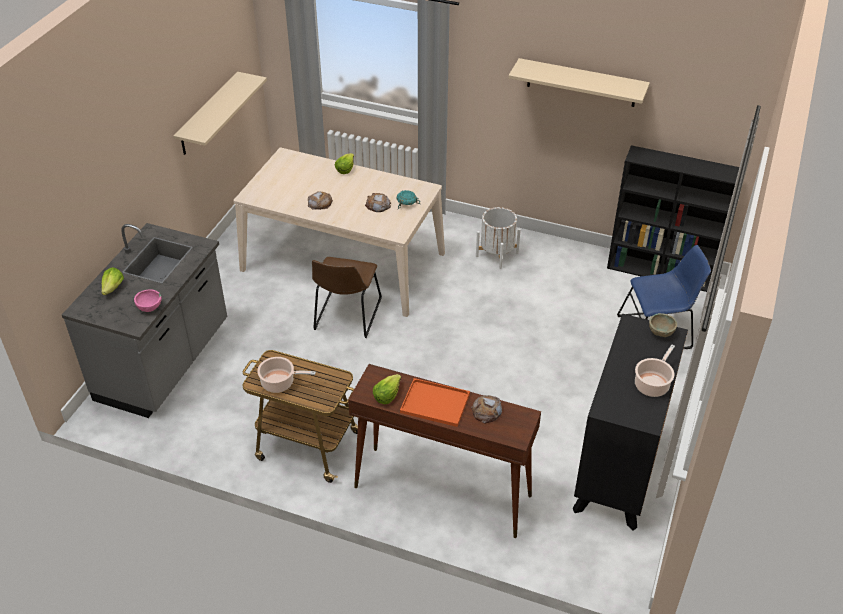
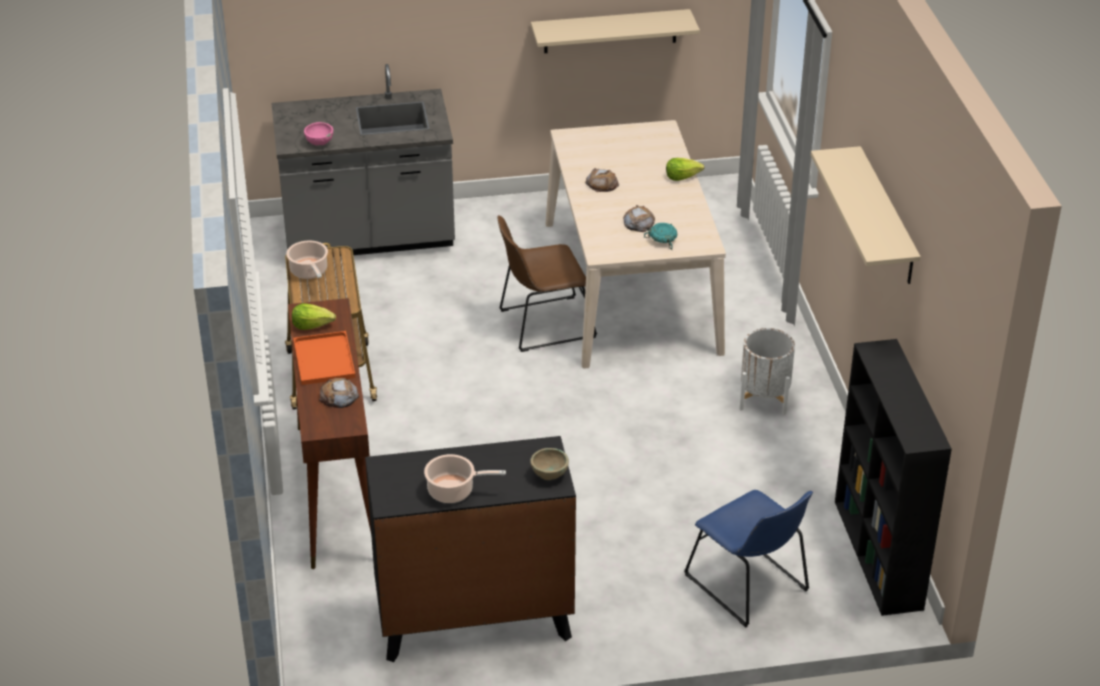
camera: 60 degrees right, 5 degrees down
(113, 288) = (329, 112): lettuce -> none

